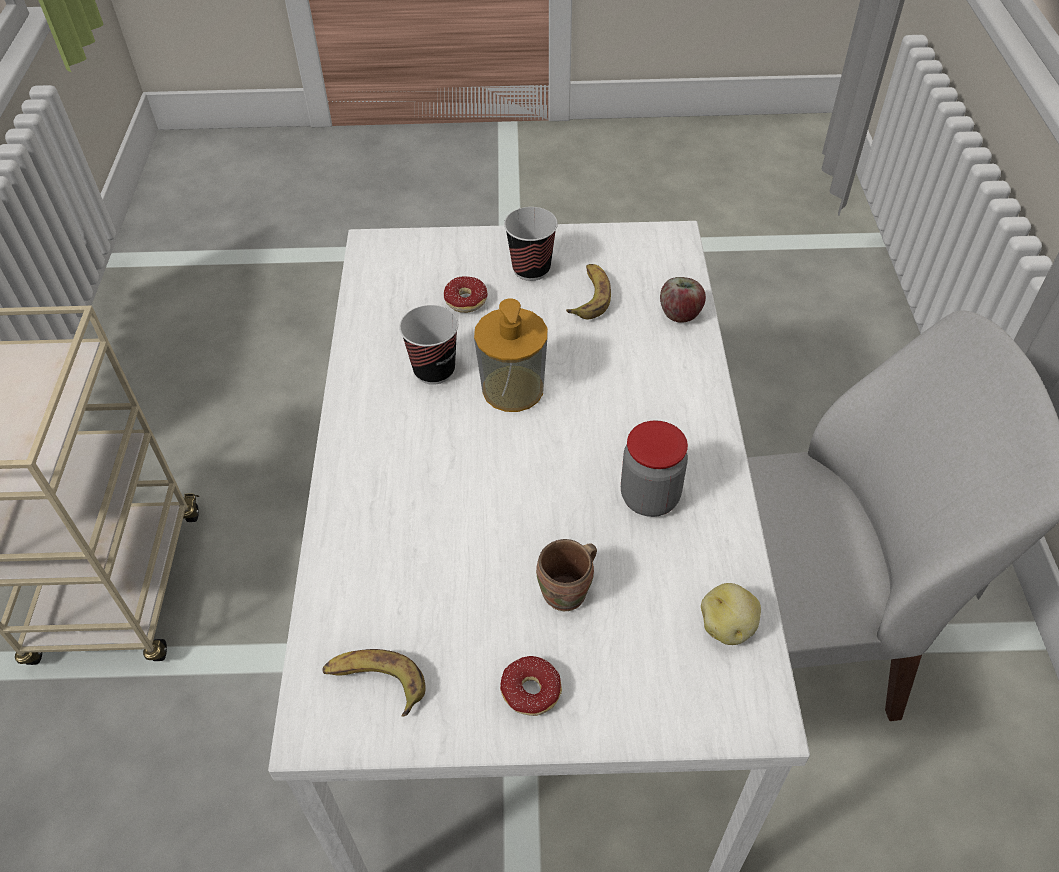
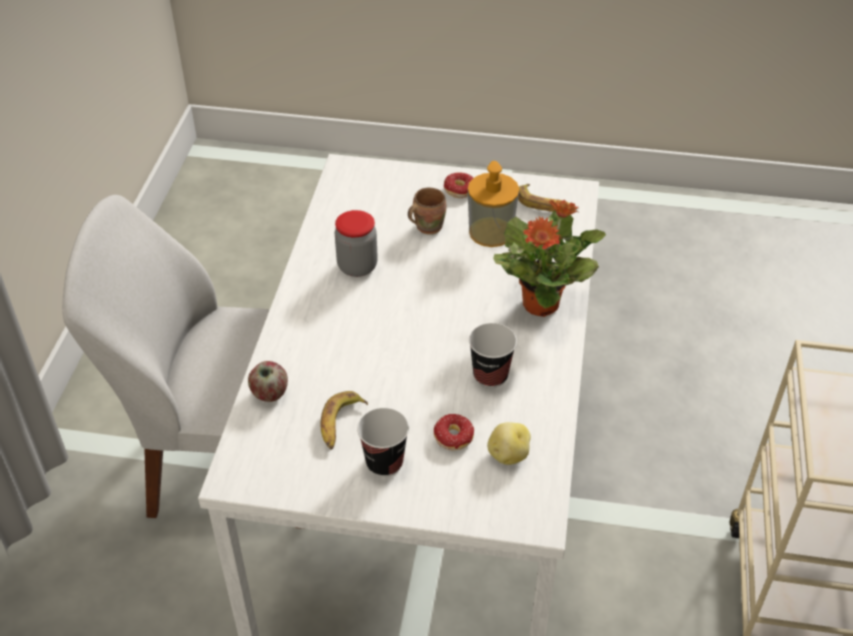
camera: 170 degrees left, 5 degrees down
(374, 479) = (541, 303): none -> potted plant
(513, 389) = (430, 351): soap dispenser -> soap dispenser (491, 232)
(727, 626) = (342, 201): potato -> potato (508, 454)

